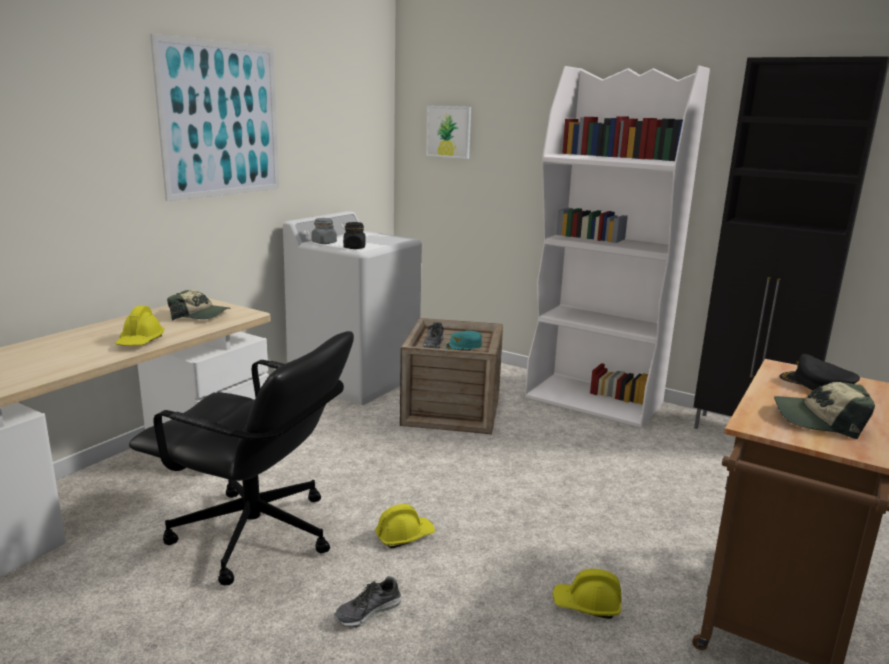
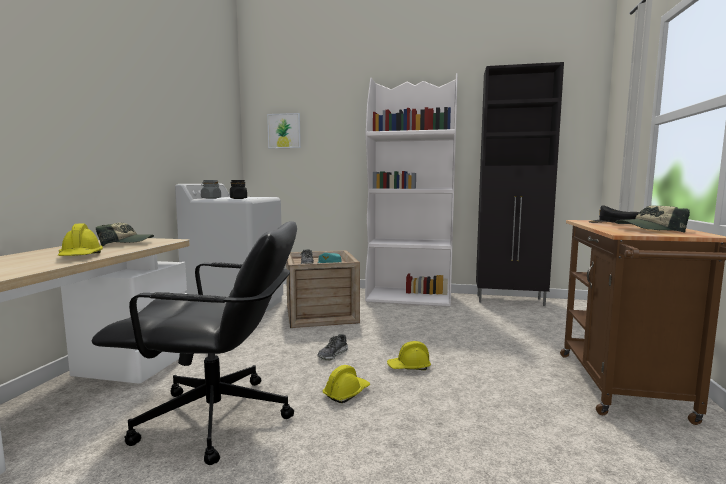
camera: 20 degrees left, 10 degrees down
(221, 120) = (128, 95): picture -> none
(368, 613) = (359, 452): shoe -> shoe (333, 354)
(587, 605) = (511, 406): yellow hard hat -> yellow hard hat (409, 367)

